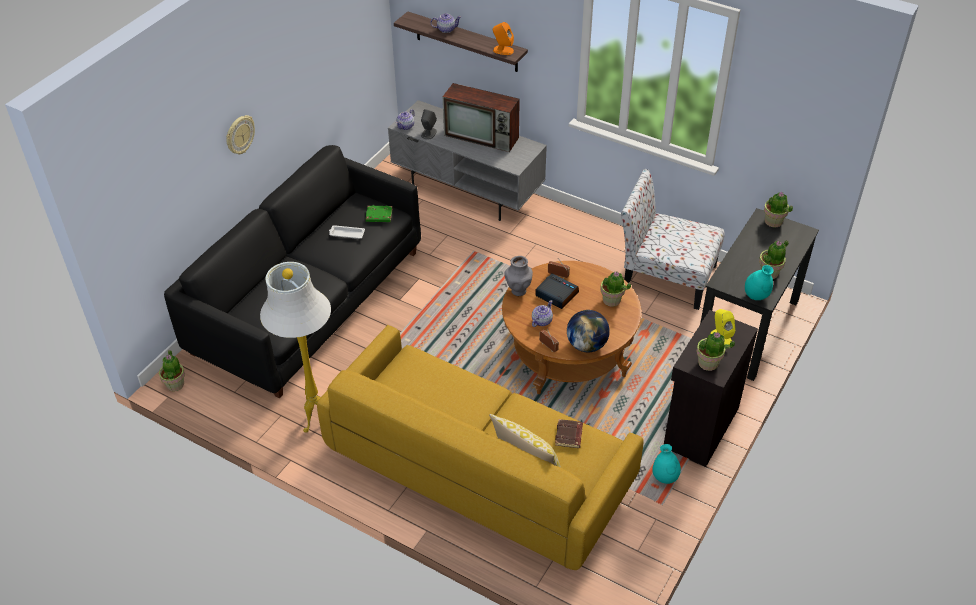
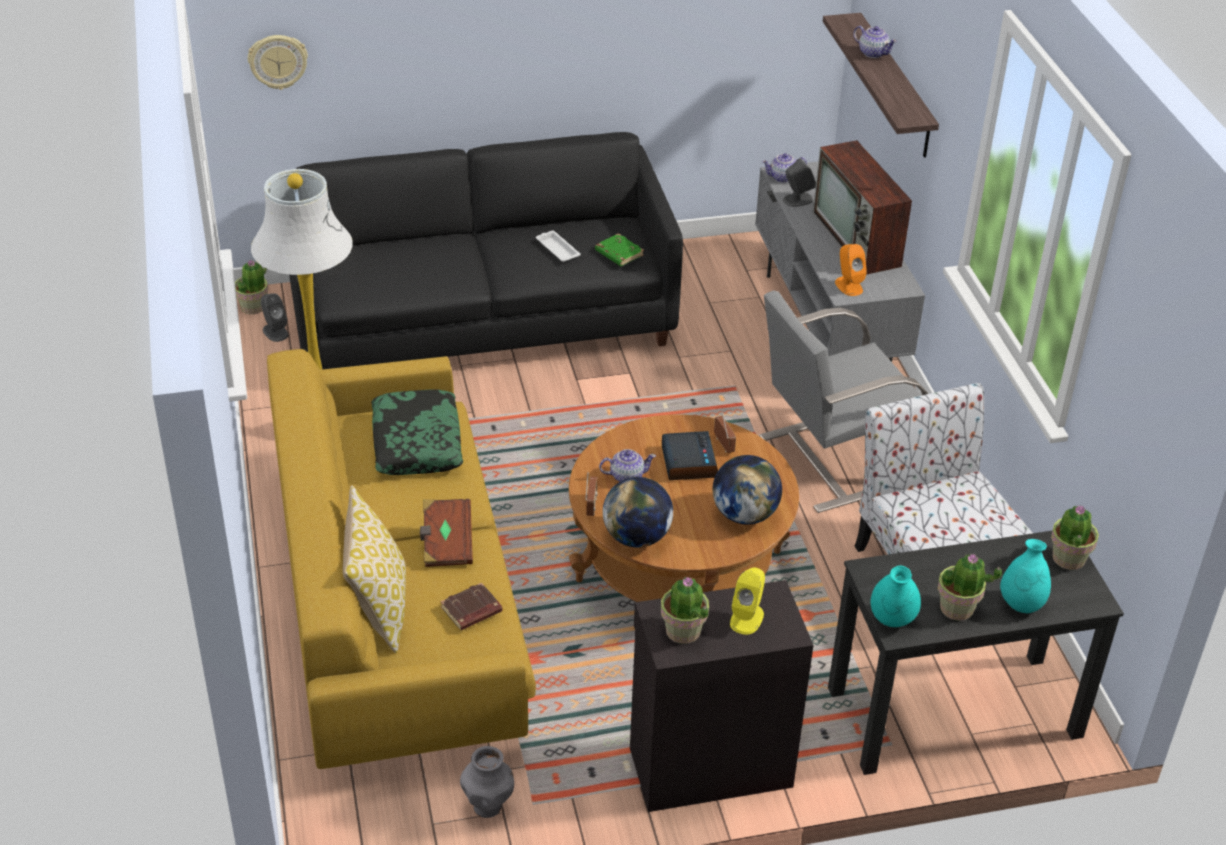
camera: 45 degrees right, 5 degrees down
(209, 388) = (275, 332): none -> grey speaker
(239, 135) = (483, 41): wall clock -> wall clock (278, 61)
(423, 380) = (416, 442): none -> pillow
(503, 50) = (904, 109): orange speaker -> orange speaker (848, 286)
(511, 415) = (446, 544): none -> brown book
(518, 290) = (652, 428): grey vase -> grey vase (488, 806)
(560, 256) = (832, 460): none -> grey armchair
(611, 300) = (744, 514): potted plant -> globe
(665, 477) = (581, 781): turquoise vase -> turquoise vase (1021, 604)

